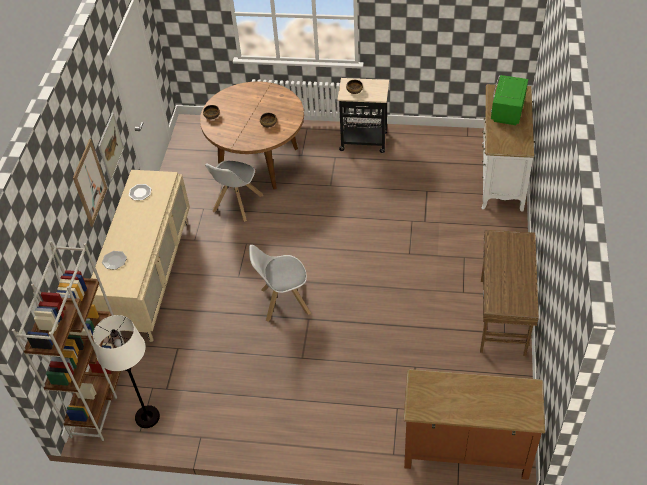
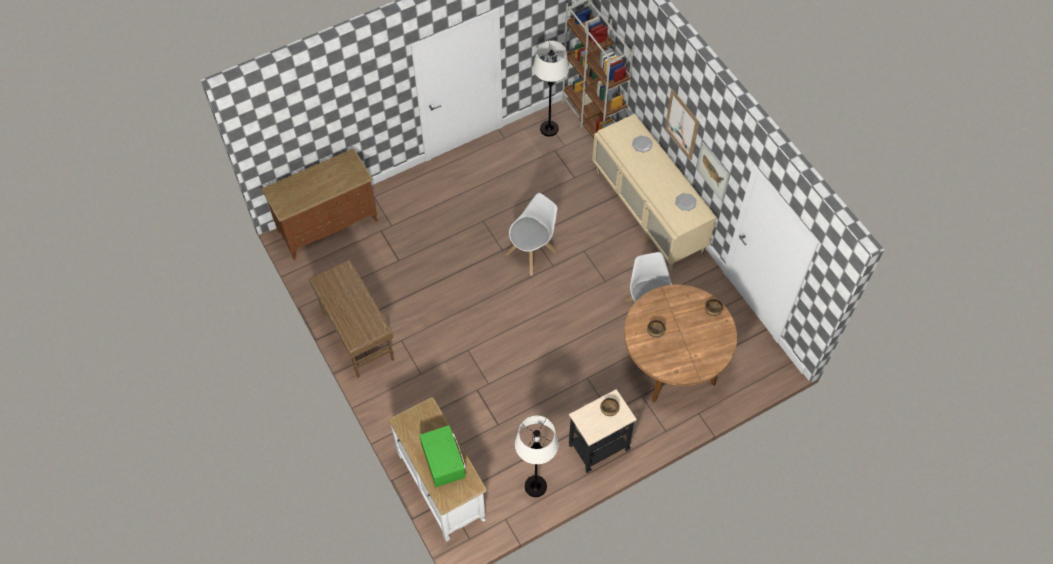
camera: 140 degrees right, 10 degrees up
(430, 143) = (535, 486): none -> white floor lamp

